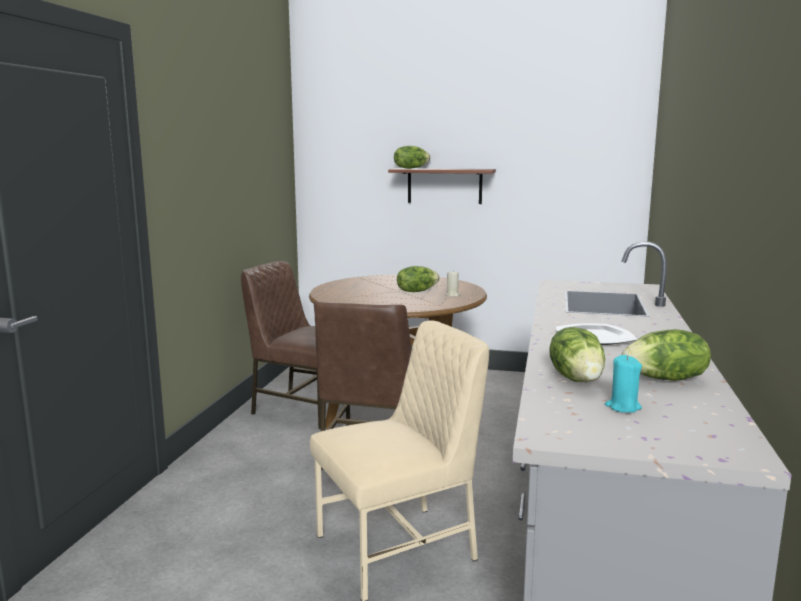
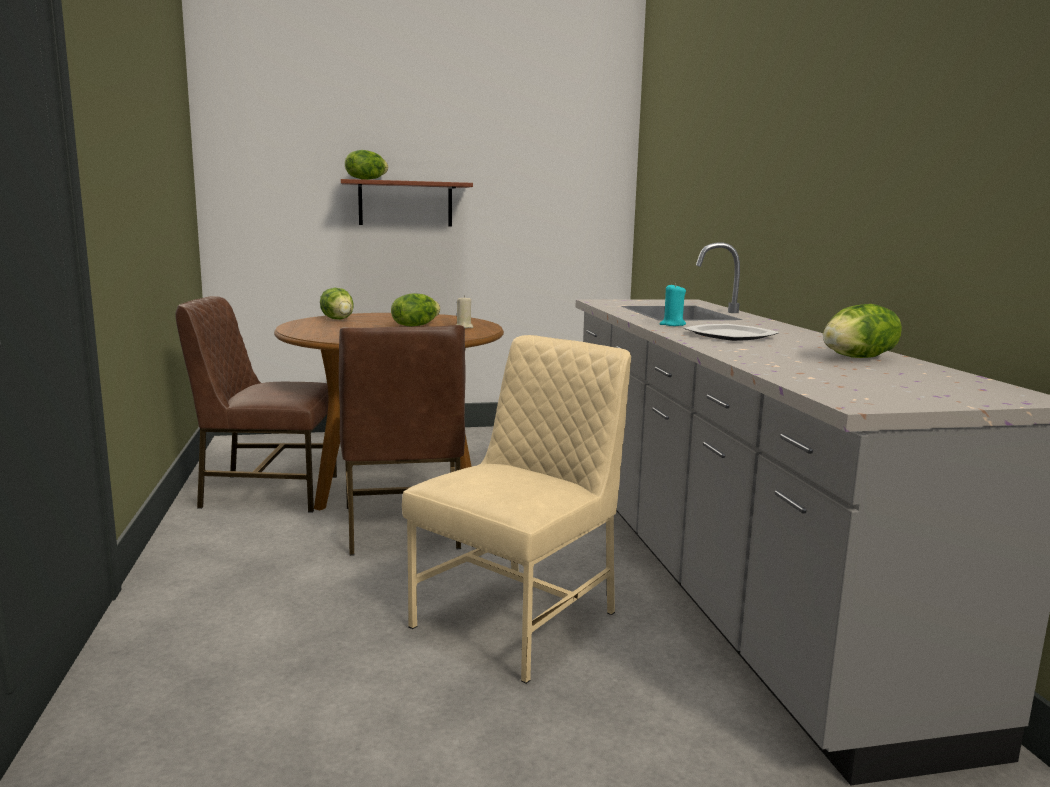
camera: 25 degrees left, 0 degrees up
(577, 378) = (785, 363): lettuce -> lettuce (338, 319)
(622, 407) = (870, 378): turquoise candle -> turquoise candle (672, 324)

